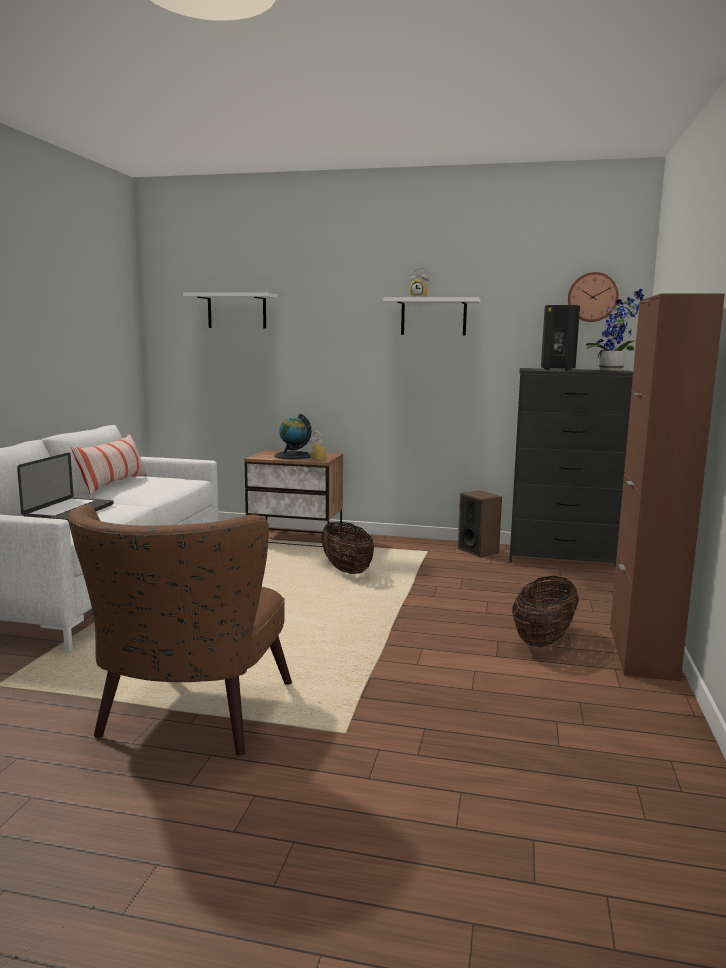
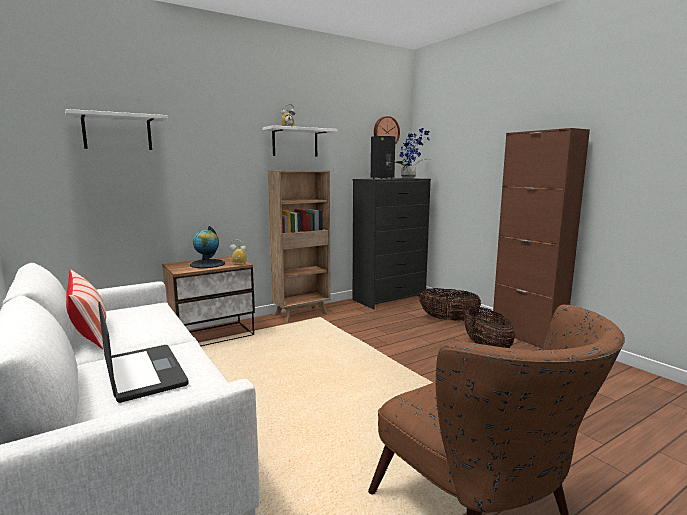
camera: 45 degrees left, 0 degrees up
(346, 570) = (303, 347): basket -> basket (448, 319)
(416, 544) = (302, 314): none -> brown bookcase
(478, 550) = (343, 307): speaker -> none

